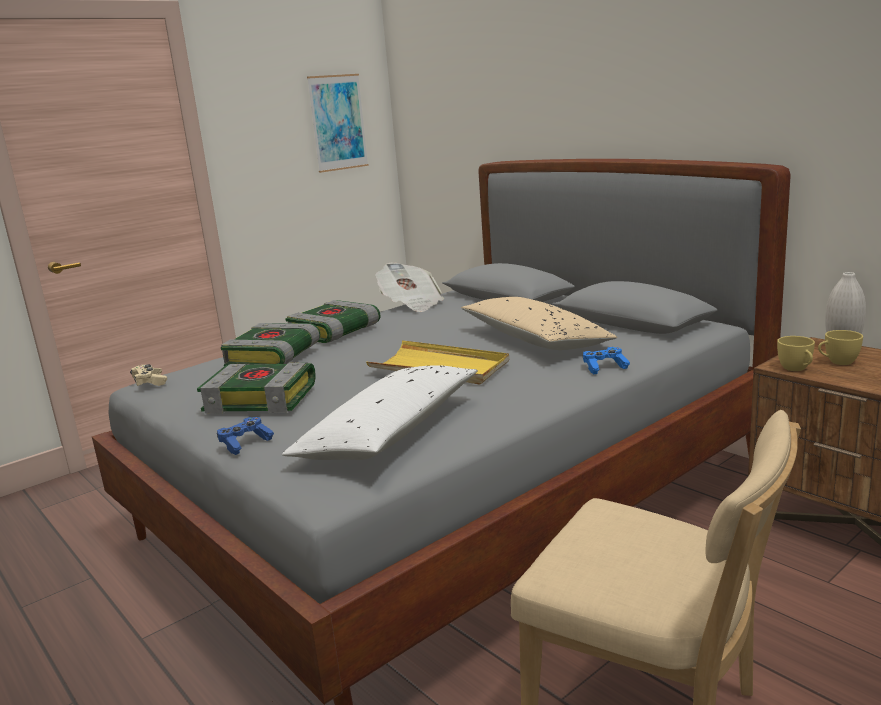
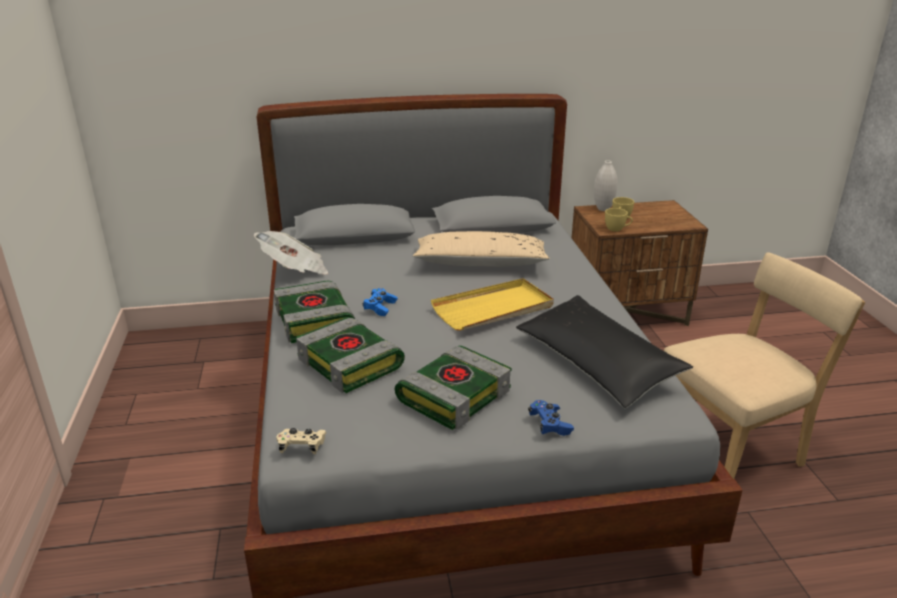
camera: 60 degrees left, 10 degrees up
(338, 122) = (39, 76): picture -> none
(389, 433) = (596, 363): white pillow -> black pillow
(604, 367) = (569, 265): blue game controller -> blue game controller (380, 307)

